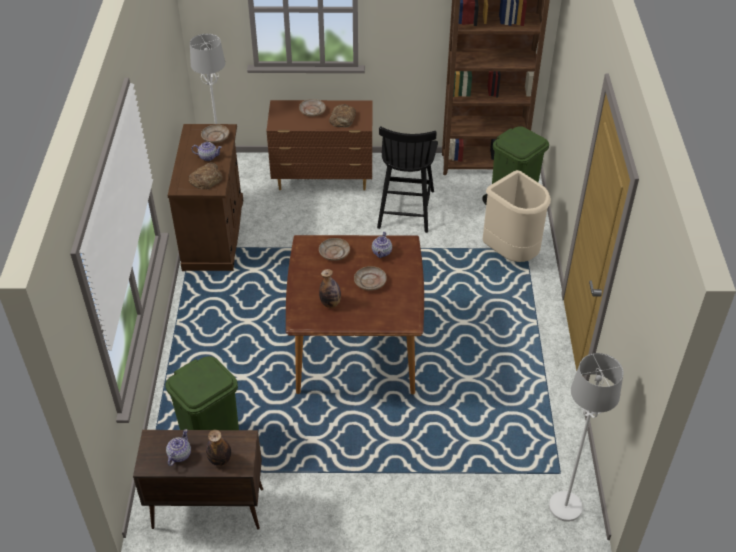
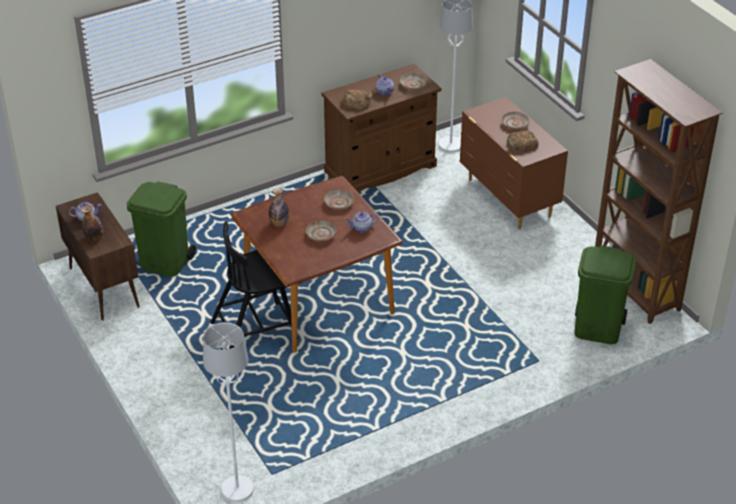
camera: 60 degrees right, 5 degrees down
(405, 208) = (519, 263): black chair -> black chair (255, 330)
(511, 253) = (524, 353): beige trash can -> none

